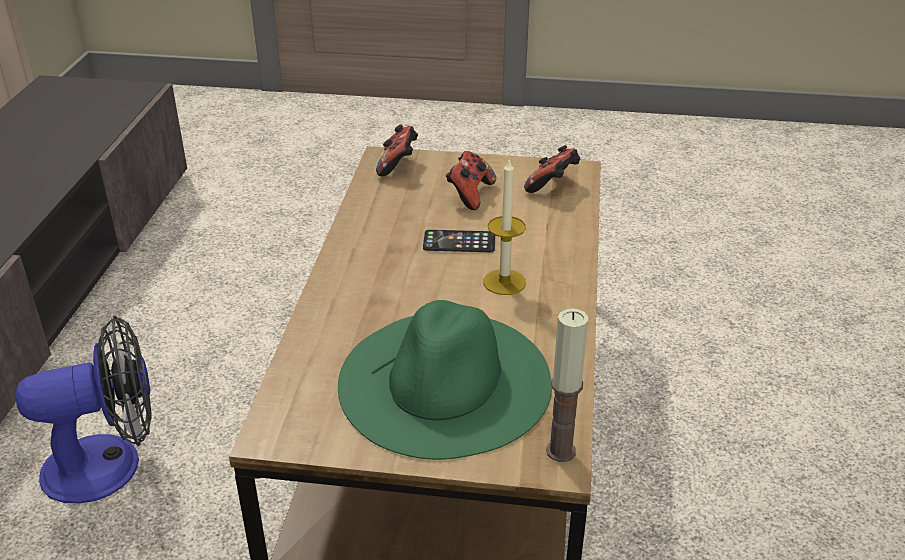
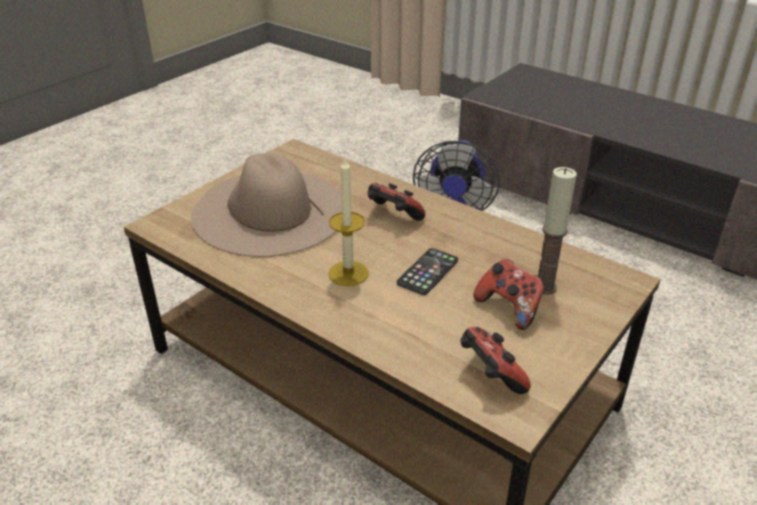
camera: 120 degrees right, 0 degrees up
(398, 165) = (601, 284): game controller -> game controller (393, 217)
(445, 381) = (269, 211): green hat -> beige hat
(560, 451) = (162, 228): candle -> candle (545, 287)

